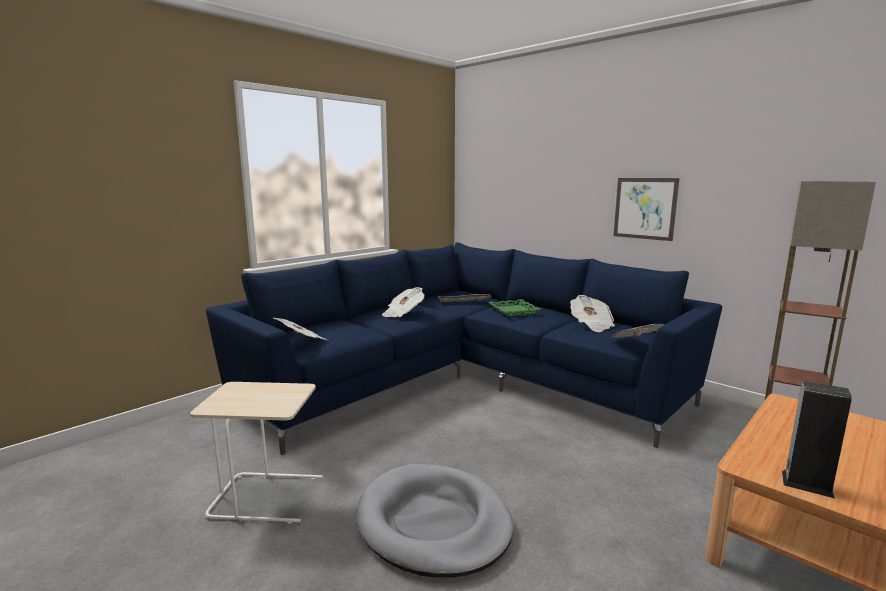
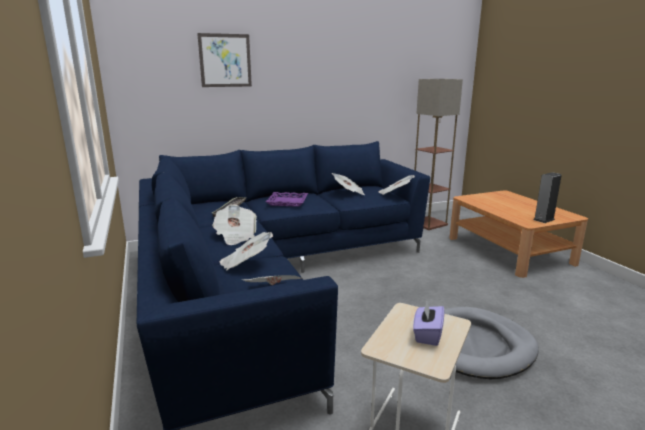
camera: 65 degrees left, 5 degrees up
(257, 400) = (427, 335): none -> purple tissue box
(350, 326) = (245, 264): none -> newspaper
(514, 311) = (287, 202): green tray -> purple tray
(645, 208) = (321, 101): picture -> picture (225, 60)

